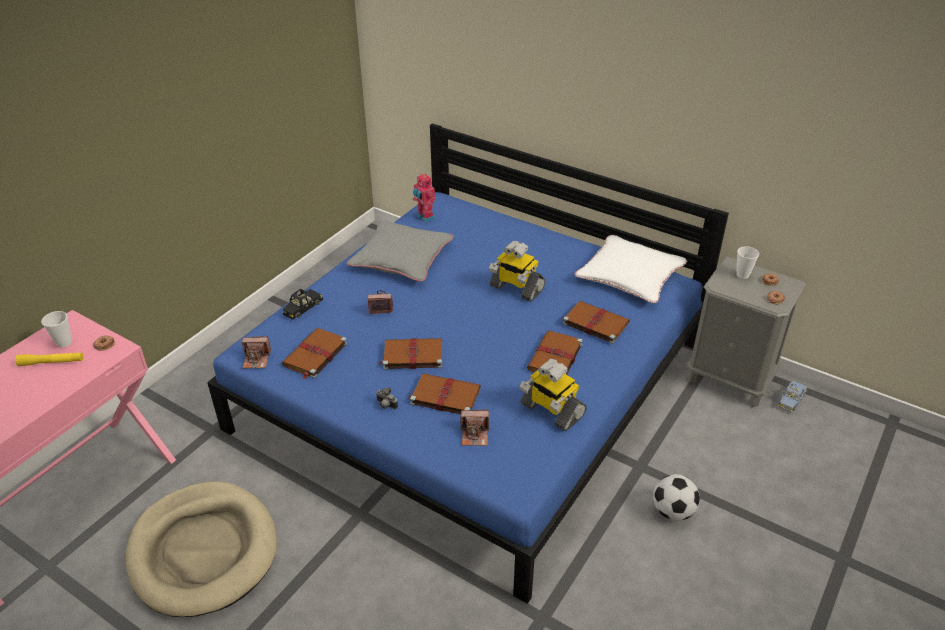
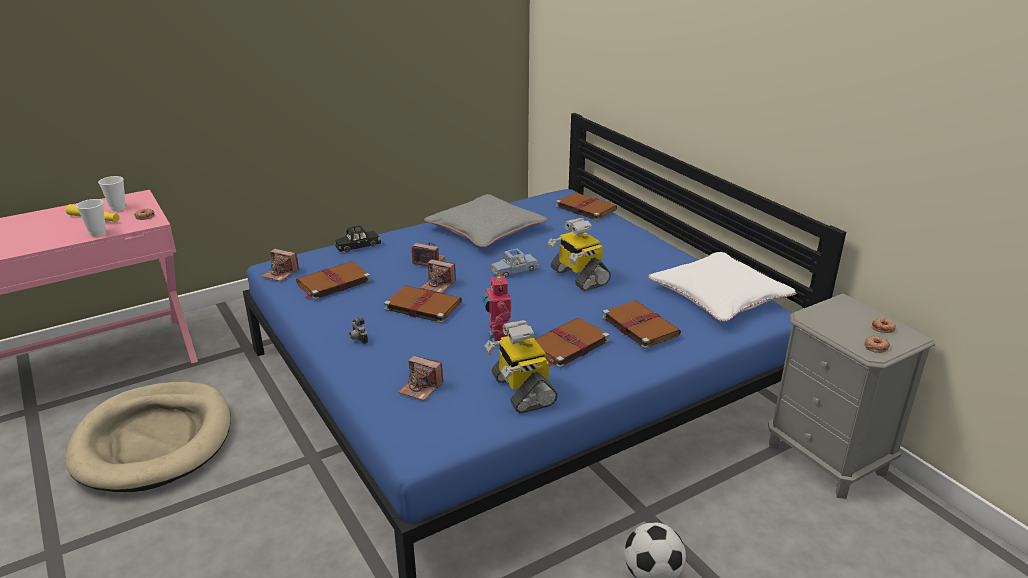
camera: 25 degrees right, 10 degrees down
(408, 330) = (438, 285): none -> camera
(424, 217) = (537, 204): toy robot -> toy robot (497, 339)
(444, 396) = (421, 347): brown book -> brown book (585, 208)
(742, 275) = (849, 314): cup -> cup (98, 233)
(791, 400) = (898, 506): blue toy car -> blue toy car (514, 271)

